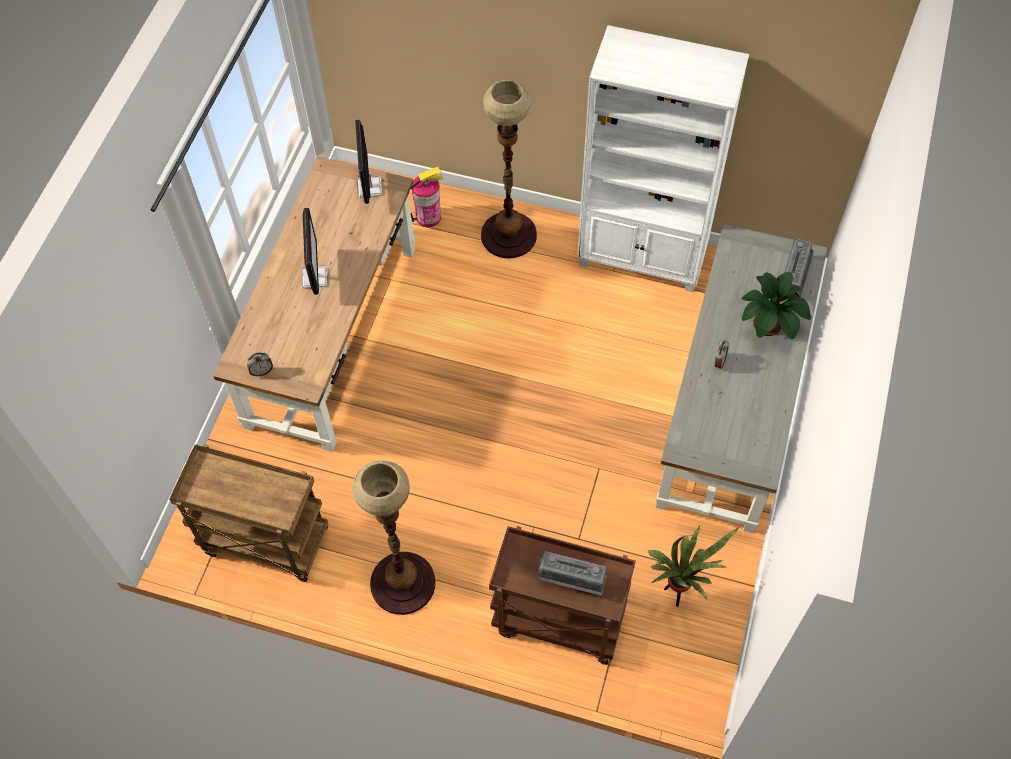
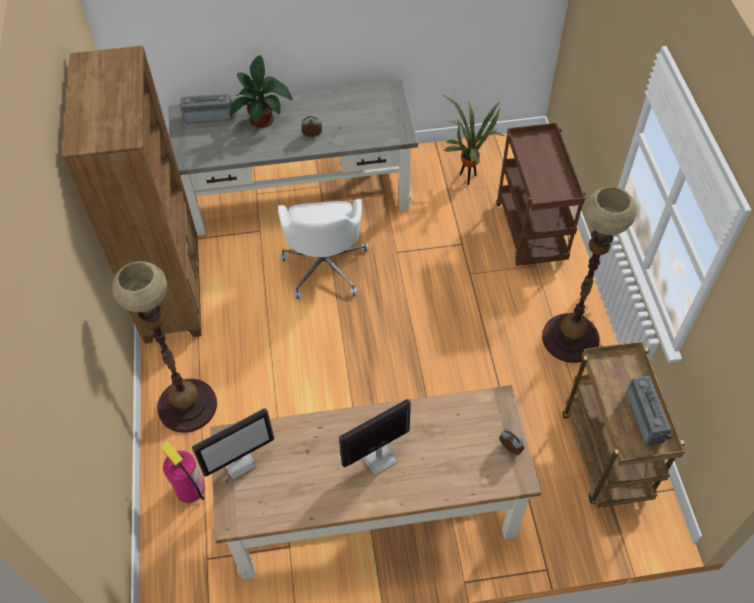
camera: 115 degrees left, 5 degrees down
(571, 582) = (544, 161): radio -> radio (647, 417)
(613, 395) = (325, 266): none -> white office chair
(643, 257) = (173, 292): white bookcase -> brown bookcase

